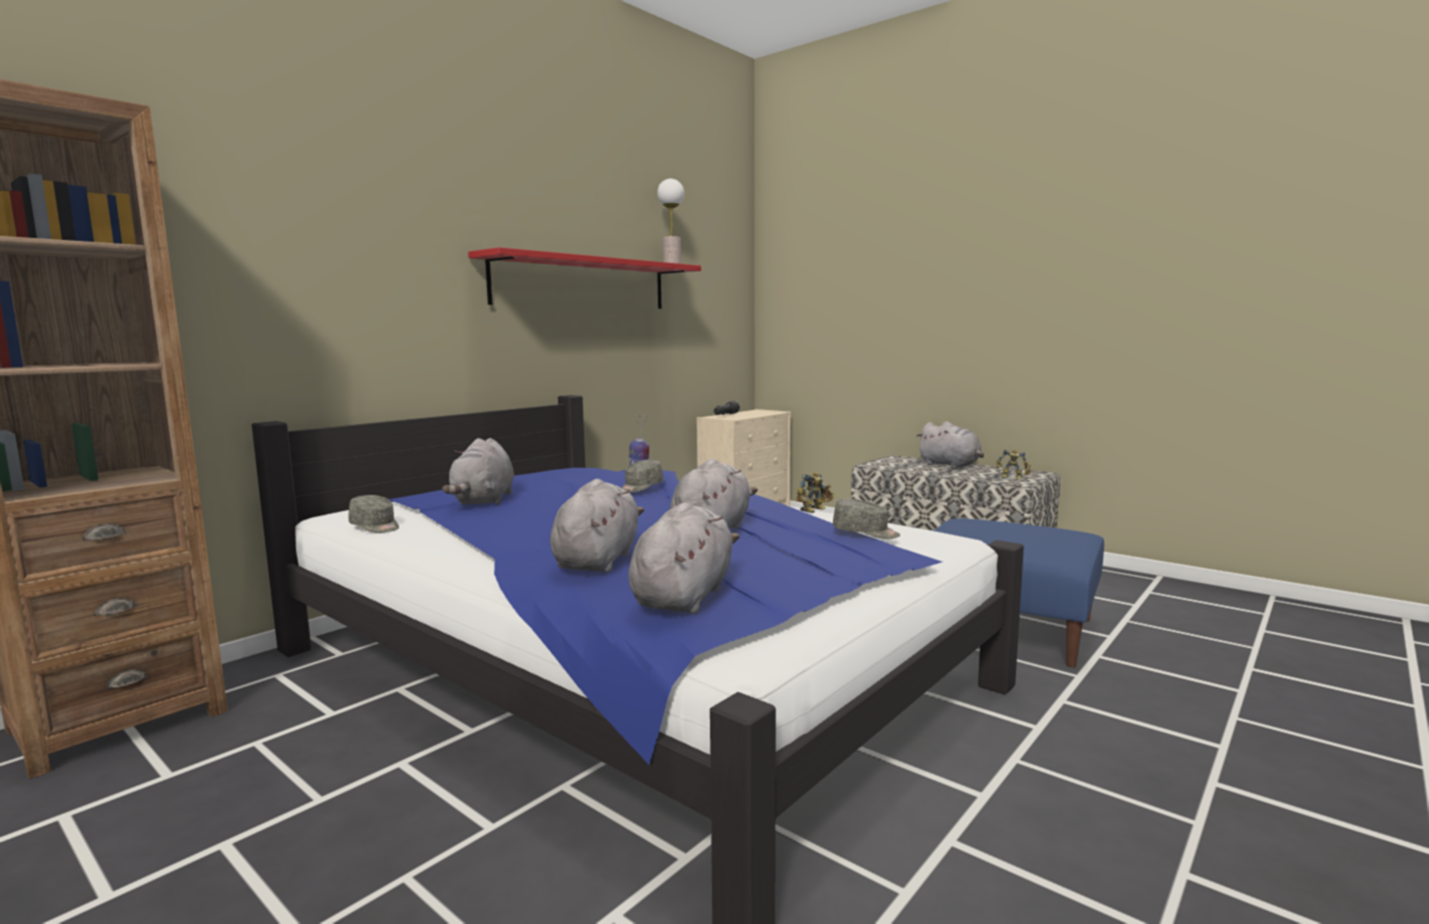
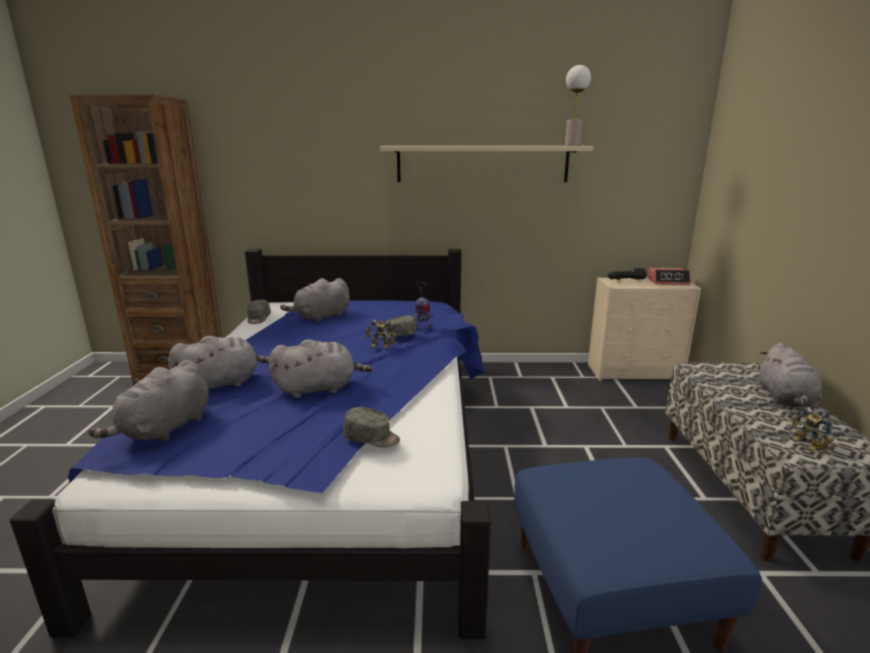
camera: 50 degrees right, 10 degrees up
(582, 284) = (482, 164): red shelf -> beige shelf
(684, 596) = (165, 429): grey plush toy -> grey plush toy turned 135 degrees clockwise
(758, 411) = (668, 281): none -> alarm clock
(815, 510) = (443, 399): toy robot -> toy robot (381, 346)
(866, 533) = (372, 438): grey cap -> grey cap turned 60 degrees counterclockwise

